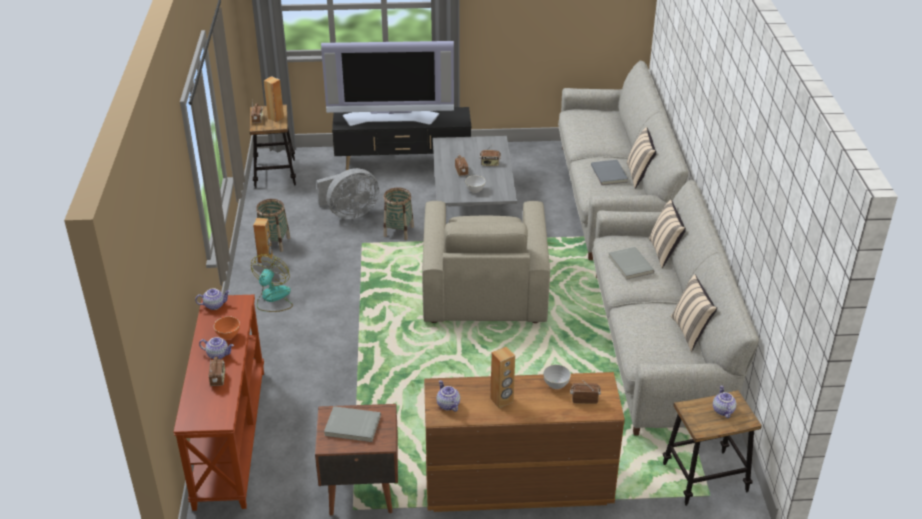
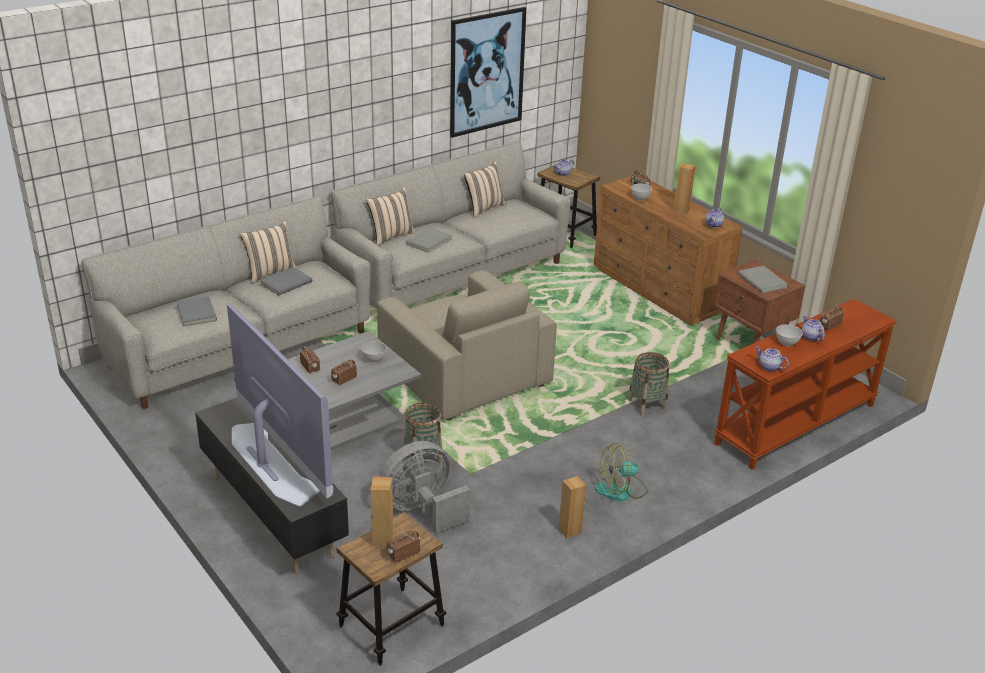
camera: 125 degrees left, 5 degrees down
(228, 335) = (786, 343): orange bowl -> grey bowl
(274, 243) = (535, 540): basket -> basket (647, 405)
(349, 213) = (422, 510): grey fan -> grey fan turned 60 degrees counterclockwise
(483, 287) = (462, 373): beige armchair -> beige armchair turned 90 degrees clockwise
(593, 129) = (195, 313): none -> grey book
(766, 224) = (486, 72): none -> picture

